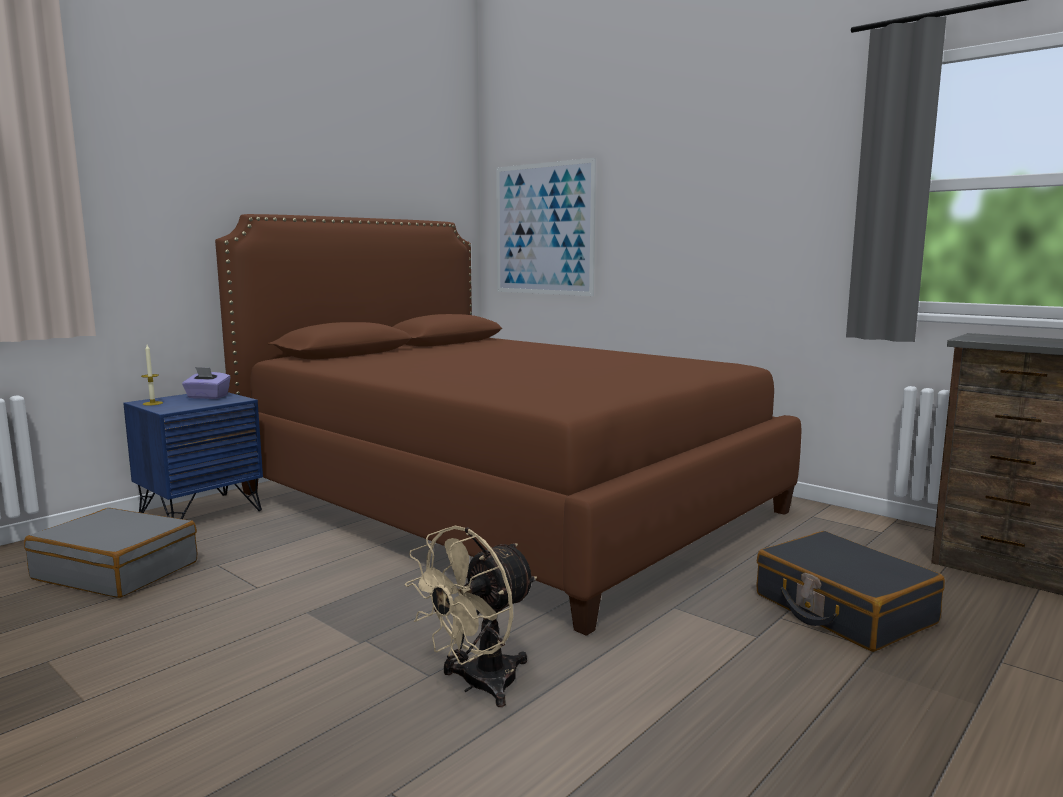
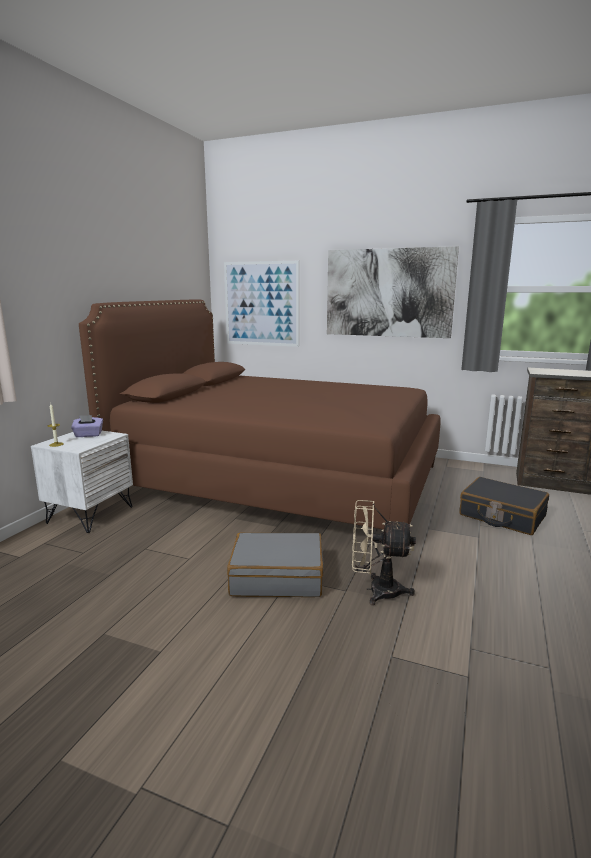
camera: 20 degrees left, 5 degrees up
(117, 570) = (78, 564): grey suitcase -> grey suitcase (277, 577)
(200, 513) = (90, 514): blue nightstand -> white nightstand
(478, 685) = (376, 590): beige fan -> beige fan turned 75 degrees clockwise
(728, 203) = (388, 293): none -> picture

